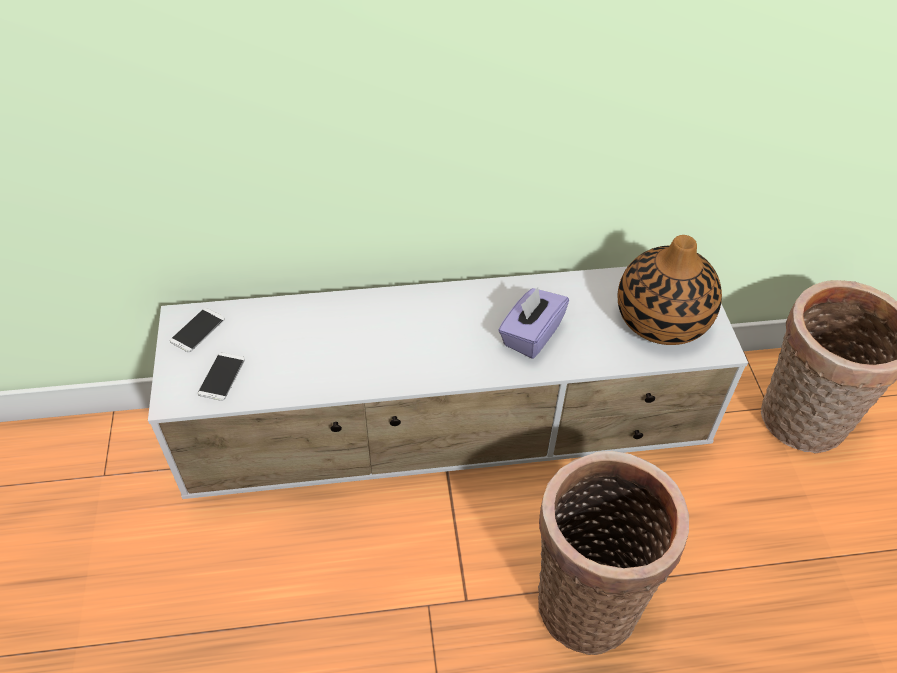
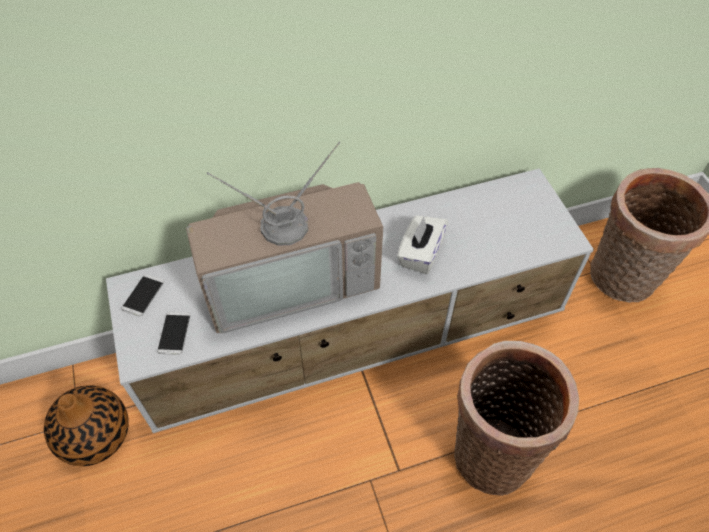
camera: 10 degrees left, 5 degrees up
(370, 339) = (291, 279): none -> television
(531, 335) = (420, 254): purple tissue box -> white tissue box
(661, 318) = (519, 223): vase -> vase (95, 435)

